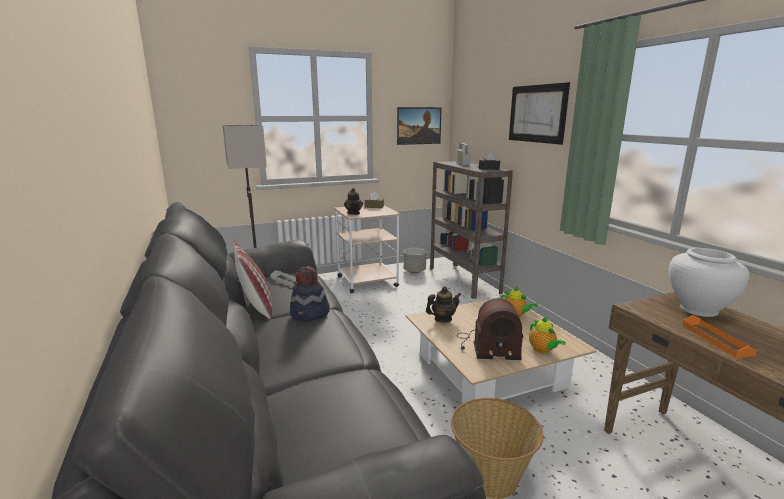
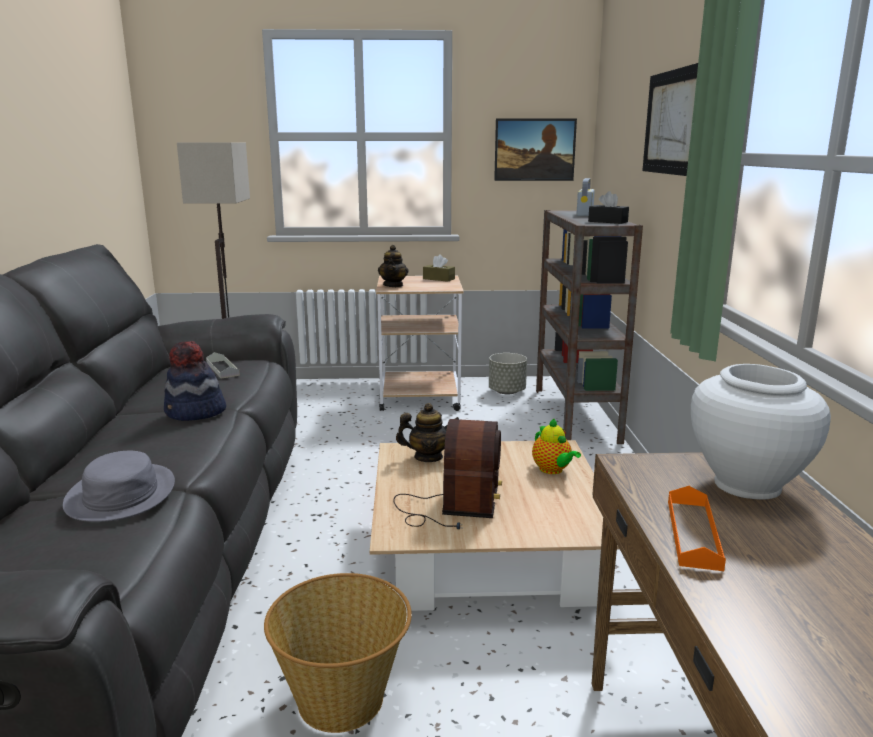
camera: 20 degrees right, 0 degrees up
(256, 306) = (149, 395): pillow -> none
(336, 379) = (120, 494): none -> grey hat
(487, 346) = (451, 506): radio -> radio turned 105 degrees counterclockwise
(543, 350) = (537, 528): teapot -> none

